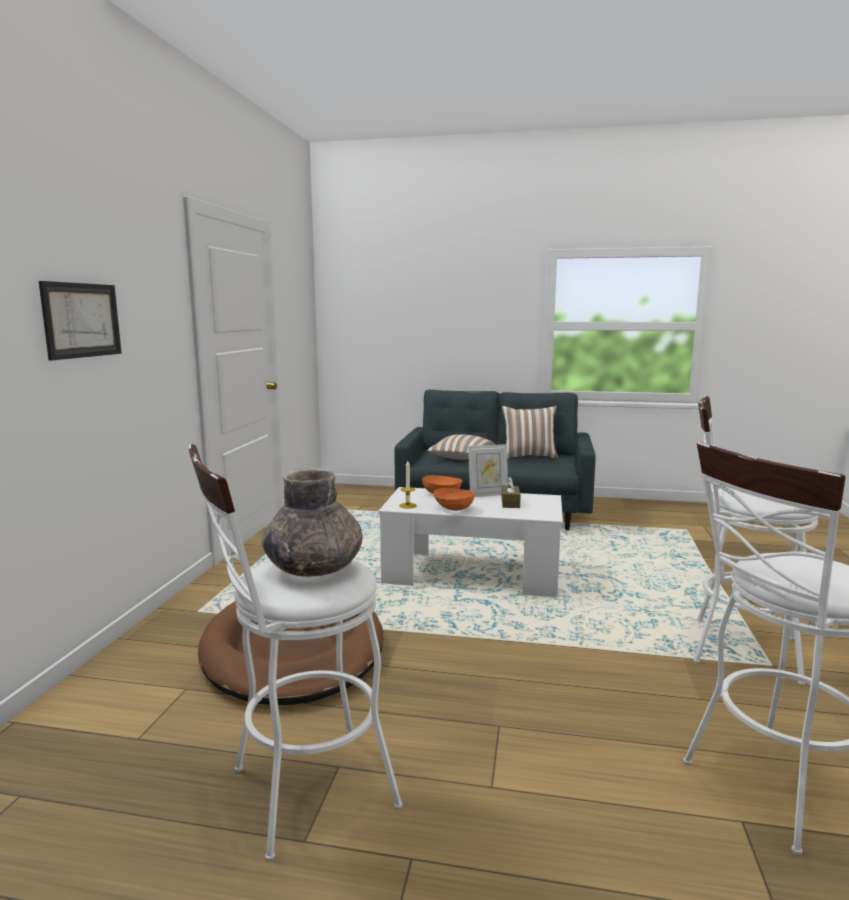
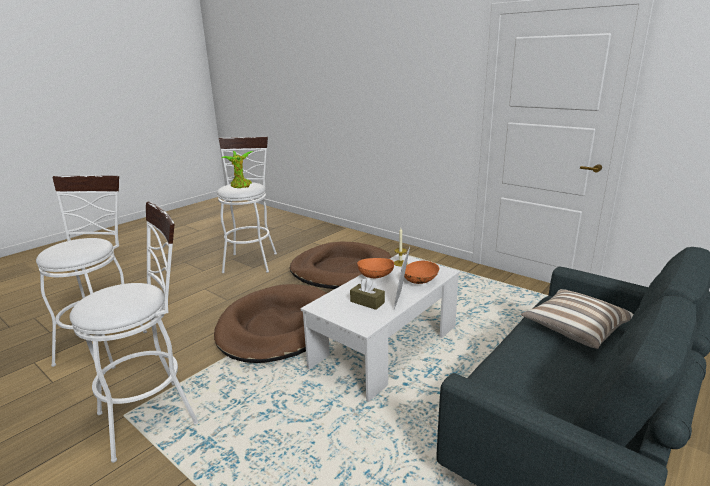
camera: 120 degrees right, 10 degrees up
(82, 320) = (393, 90): picture -> none
(314, 568) = (241, 186): grey vase -> potted plant
(513, 642) = (277, 327): none -> brown dog bed
(529, 456) = (578, 392): pillow -> none

